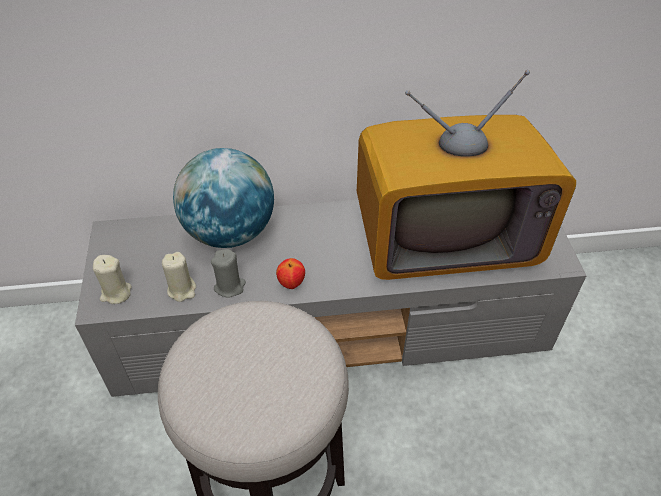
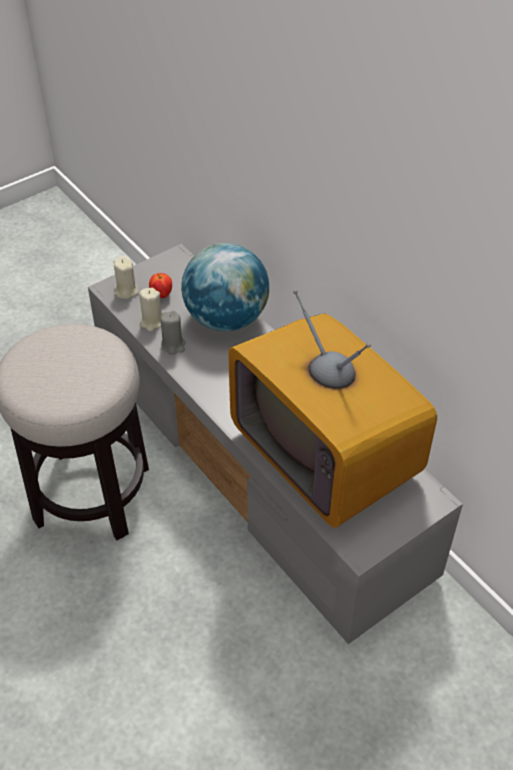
camera: 60 degrees right, 0 degrees up
(291, 283) = (200, 378): apple -> apple (161, 295)

